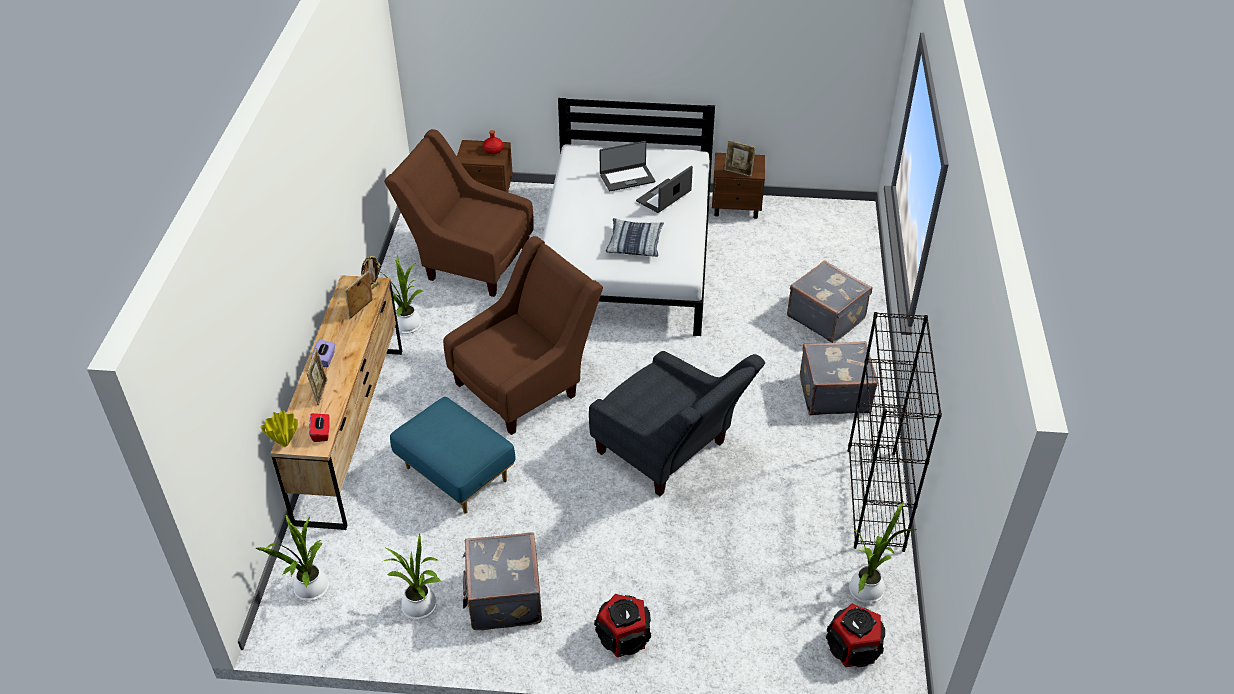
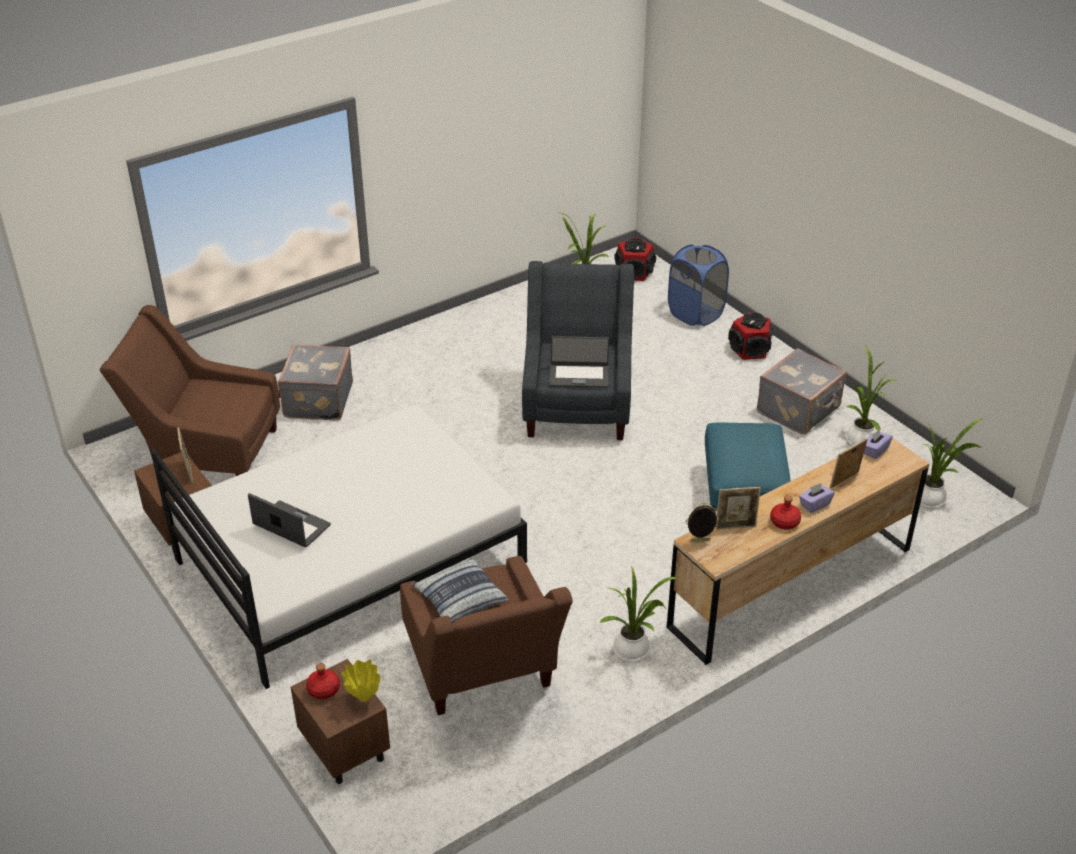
camera: 130 degrees left, 5 degrees down
(285, 443) = (911, 461): yellow vase -> yellow vase (363, 698)
(321, 433) = (875, 451): red tissue box -> purple tissue box
(333, 334) = (784, 522): none -> red bottle
(526, 384) = (602, 520): brown armchair -> brown armchair (207, 452)
(635, 243) = (399, 466): pillow -> pillow (459, 599)
(664, 197) = (301, 483): laptop -> laptop (579, 375)
(726, 641) = (695, 314): none -> blue laundry basket
(833, 393) = (414, 361): grey suitcase -> none
(875, 499) = (503, 306): black bookcase -> none

